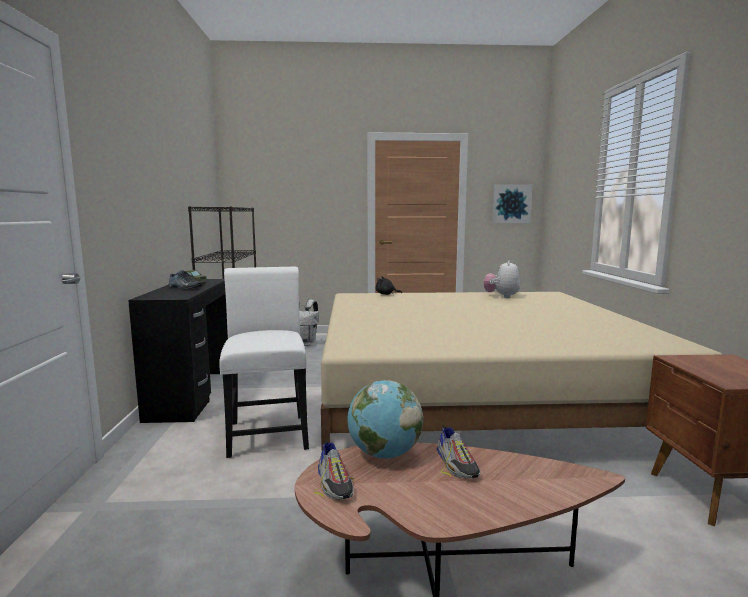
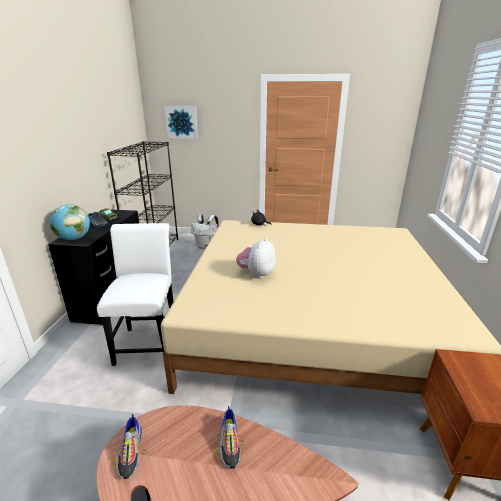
camera: 10 degrees right, 15 degrees up
(384, 454) = (182, 421): globe -> globe (74, 238)
(501, 296) = (351, 234): plush toy -> plush toy (256, 274)
(511, 204) = (383, 139): picture -> picture (182, 122)

